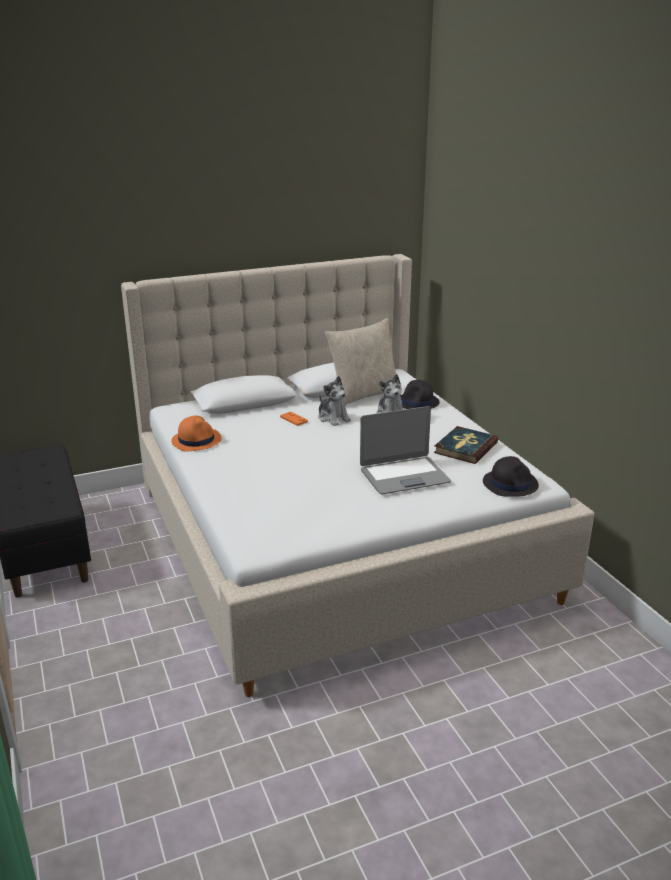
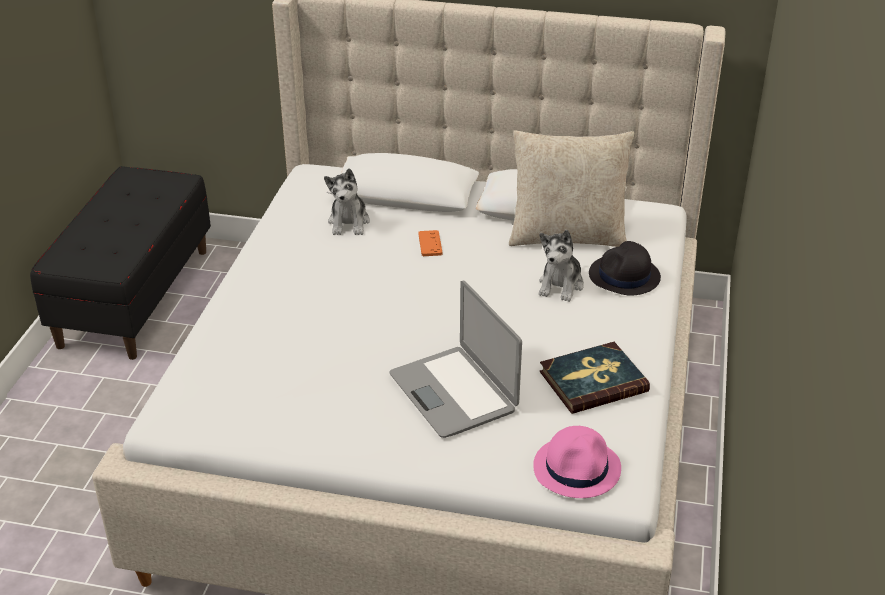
camera: 35 degrees right, 10 degrees up
(196, 440) = (284, 234): orange hat -> none
(333, 418) = (481, 261): plush toy -> plush toy (349, 222)
(404, 476) = (454, 392): laptop -> laptop turned 45 degrees clockwise
(510, 483) = (577, 468): black hat -> pink hat

